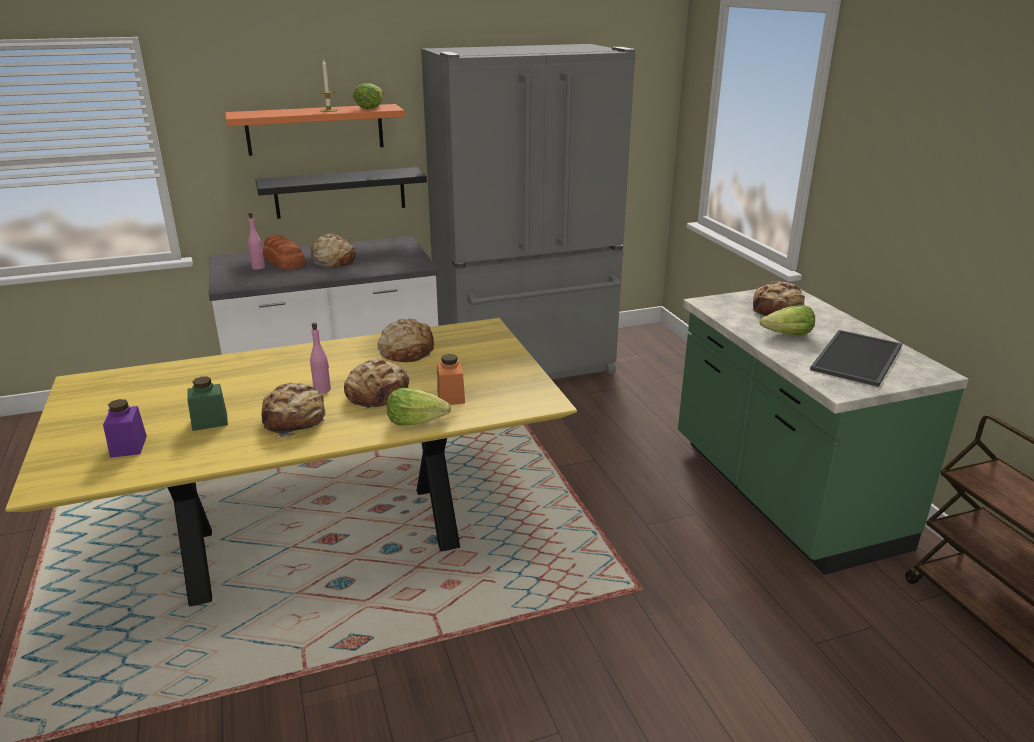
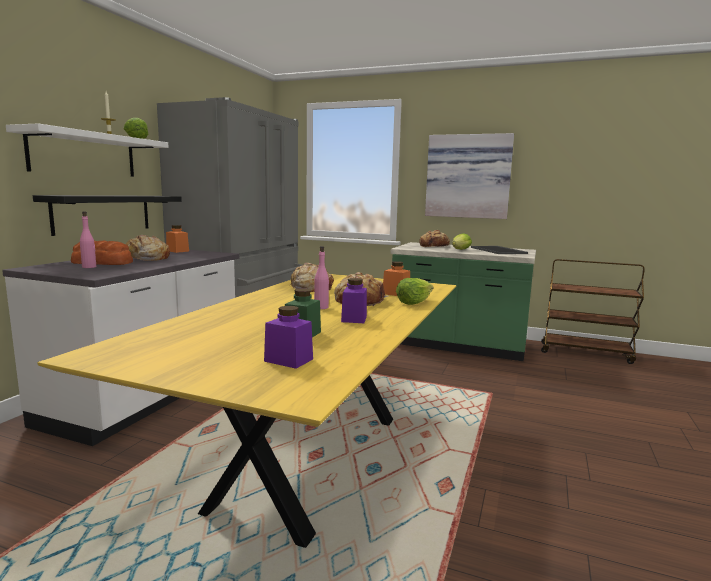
camera: 50 degrees left, 15 degrees down
(295, 420) = (354, 319): bread -> purple jar
(315, 129) = (84, 154): orange shelf -> white shelf
(399, 248) = (177, 251): none -> orange jar
(912, 182) = (468, 176): none -> picture

